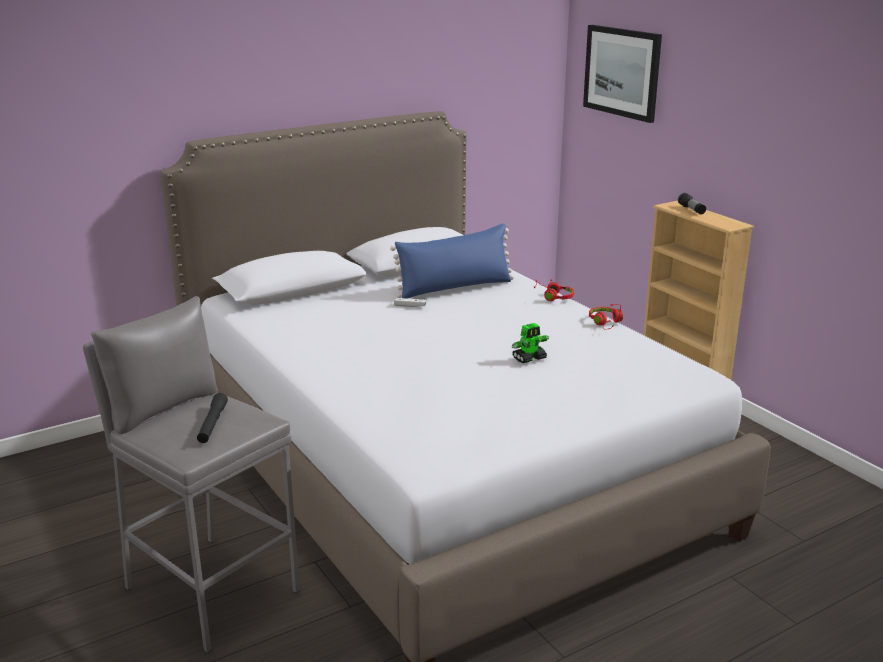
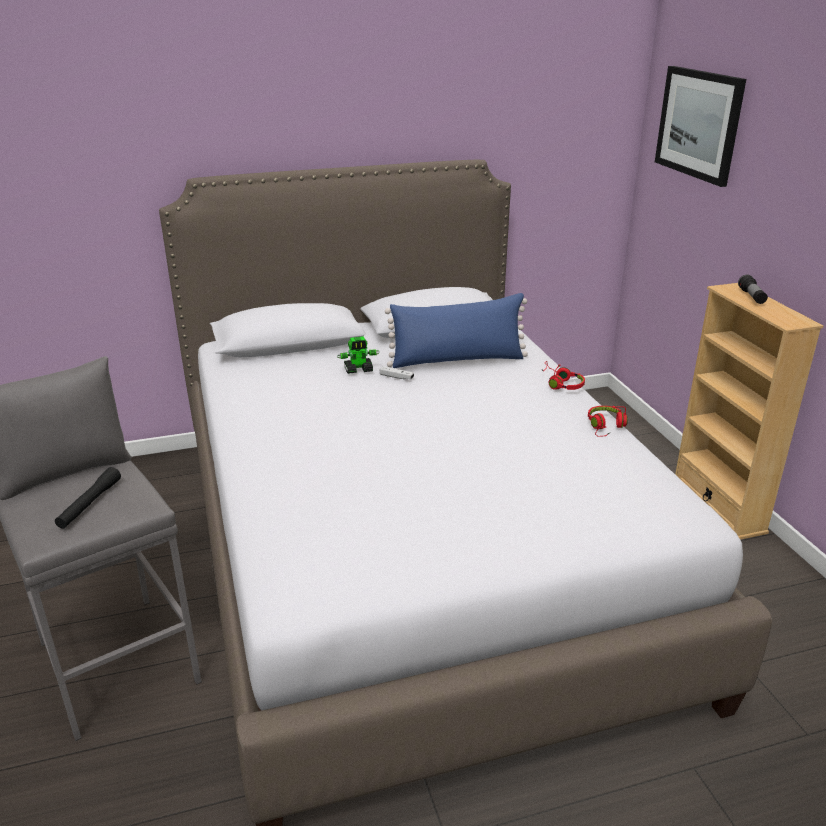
camera: 15 degrees right, 5 degrees up
(529, 358) = (491, 463): toy robot -> toy robot (359, 370)

